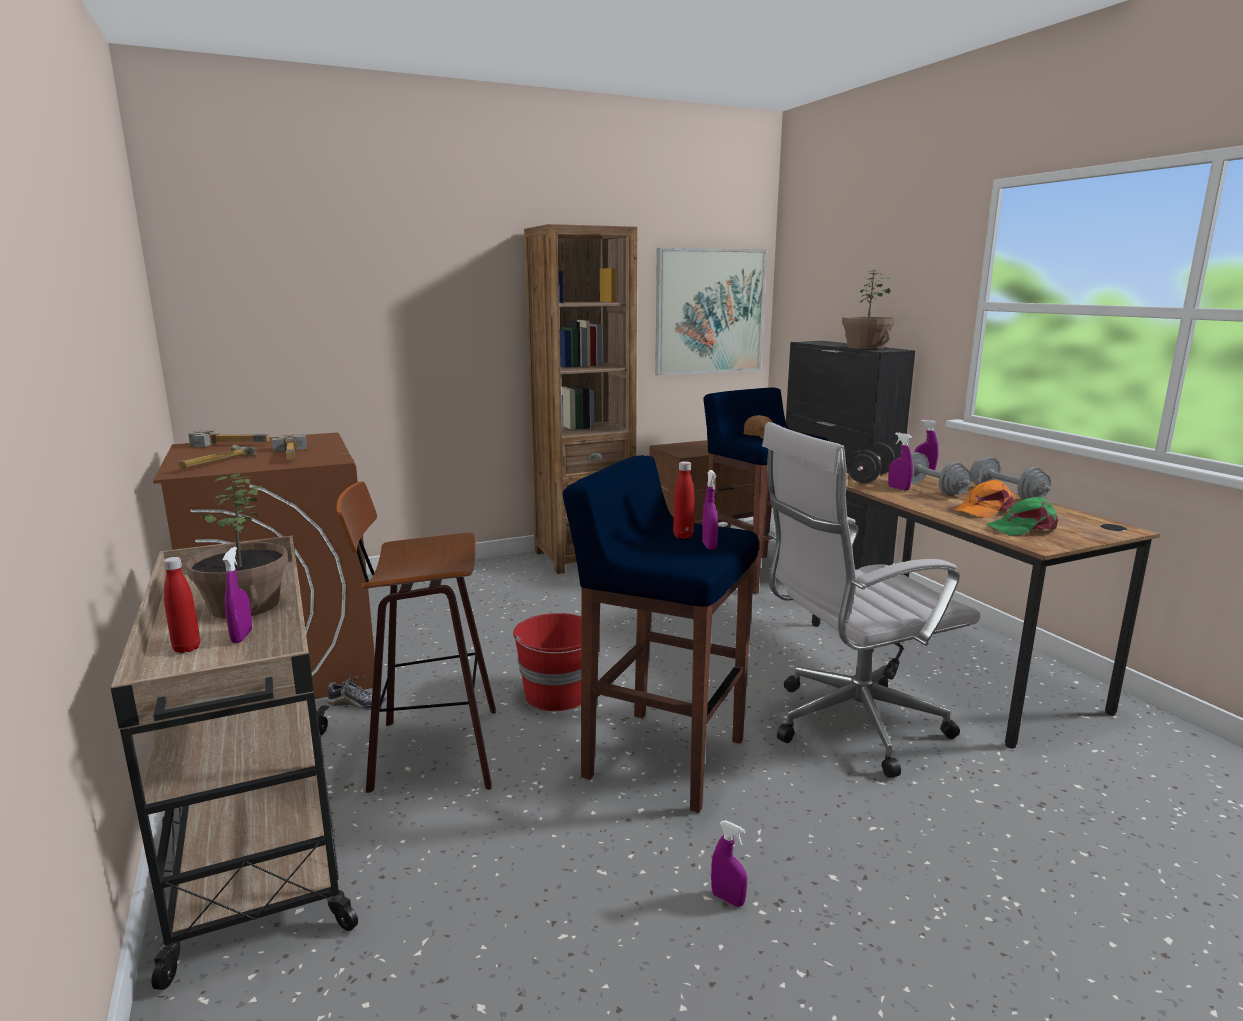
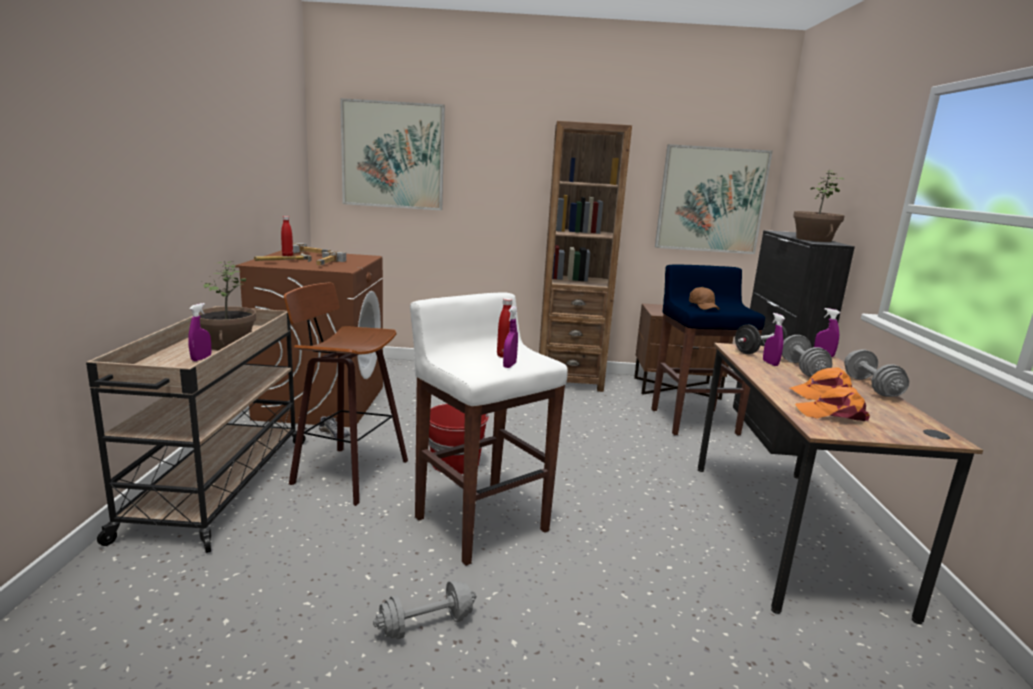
camera: 25 degrees right, 0 degrees up
(187, 648) = (169, 358): red bottle -> red bottle (287, 255)
(296, 282) = (393, 155): none -> picture
(662, 757) = (480, 523): blue stool -> white stool
(727, 899) = (426, 625): purple spray bottle -> grey dumbbell
(849, 725) = (645, 548): white office chair -> none
(1023, 528) = (832, 414): green cap -> orange cap

